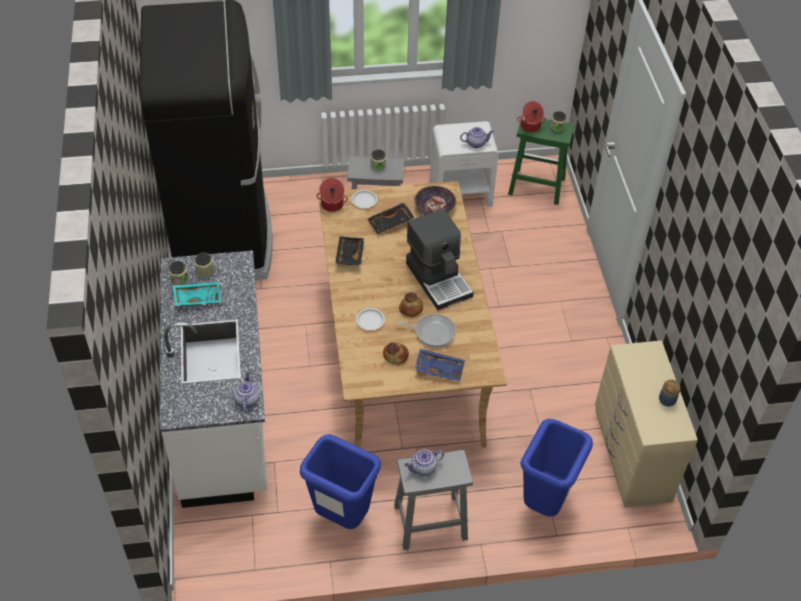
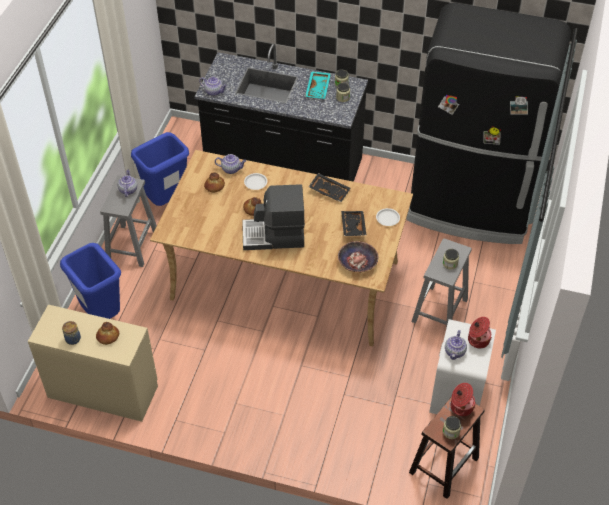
camera: 115 degrees right, 0 degrees up
(224, 417) = (283, 165): white counter -> black counter
(332, 205) = (392, 197): cooking pot -> cooking pot (477, 340)
(360, 350) = (231, 169): none -> teapot
(432, 332) = (223, 213): frying pan -> none
(439, 368) = (188, 206): blue tray -> none
(535, 186) = (444, 464): green stool -> brown stool
(643, 372) = (108, 337): none -> bread

